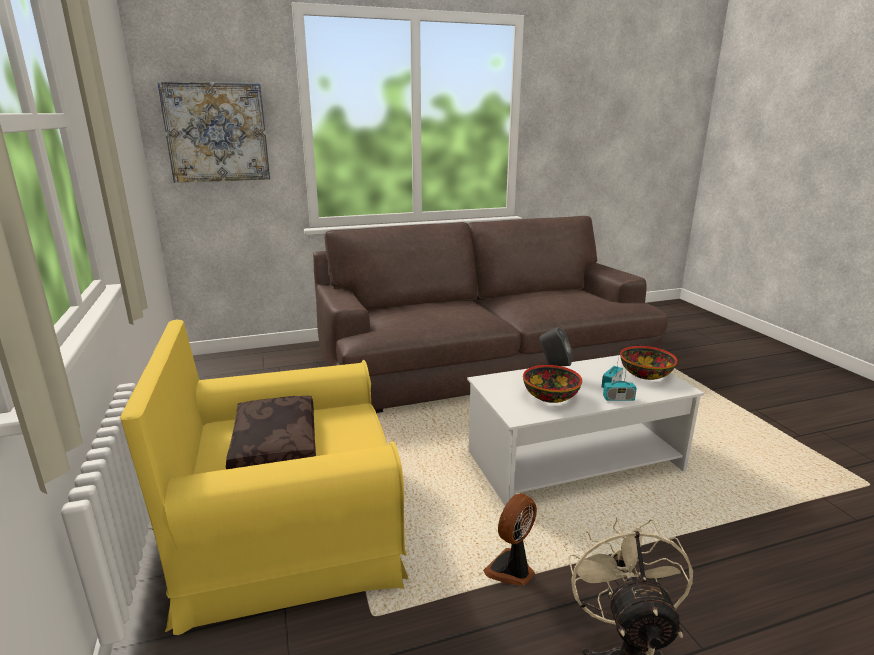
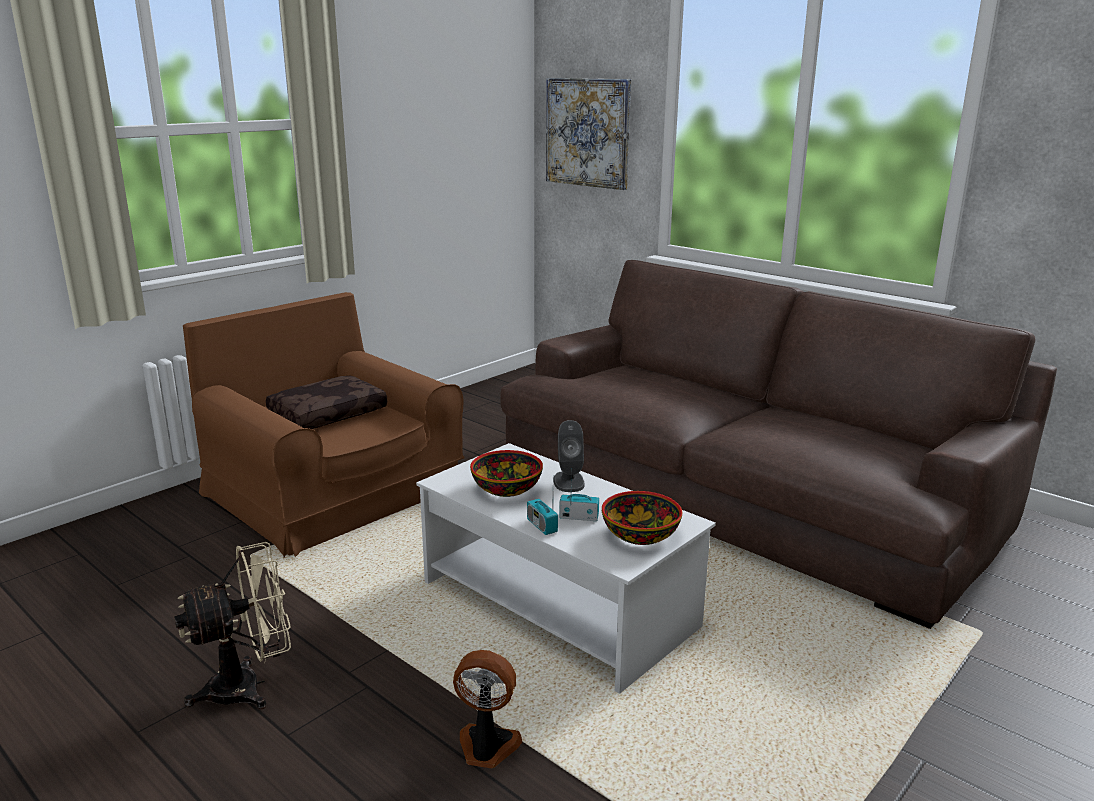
camera: 60 degrees right, 0 degrees up
(290, 524) = (333, 491): yellow armchair -> brown armchair
(511, 570) = (338, 604): fan -> fan (487, 748)

